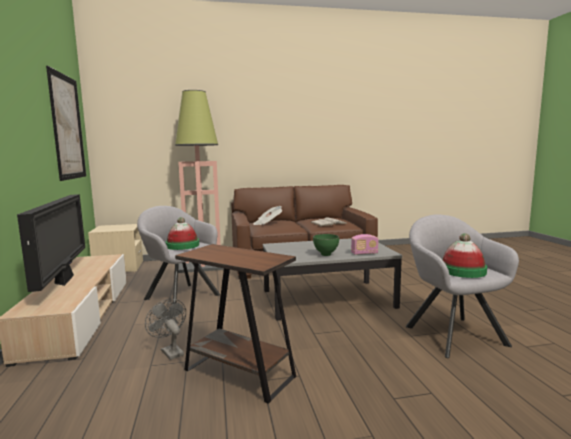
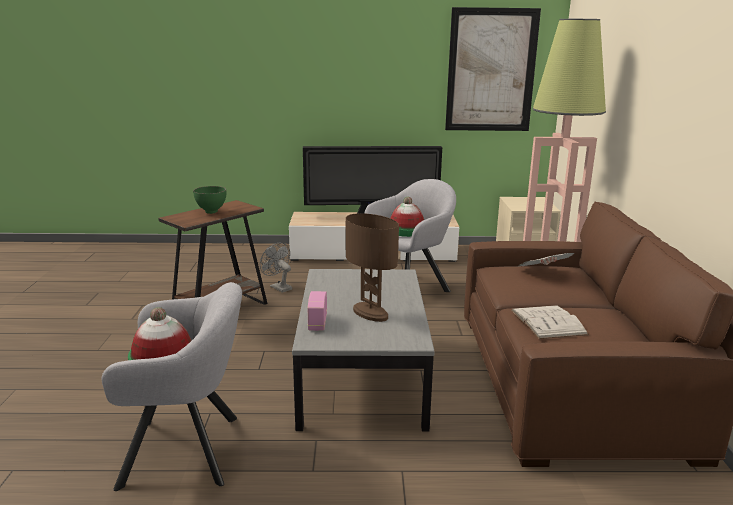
camera: 100 degrees right, 10 degrees up
(170, 351) = (278, 287): grey fan -> grey fan turned 105 degrees counterclockwise
(325, 254) = (328, 297): green bowl -> green bowl (212, 212)
(340, 246) = (371, 313): none -> brown table lamp

